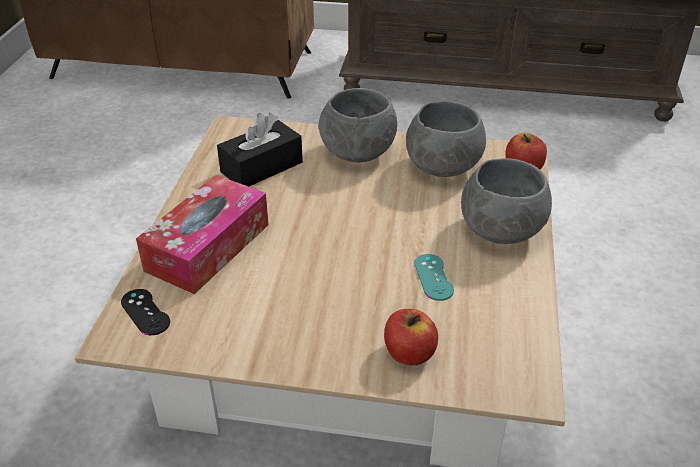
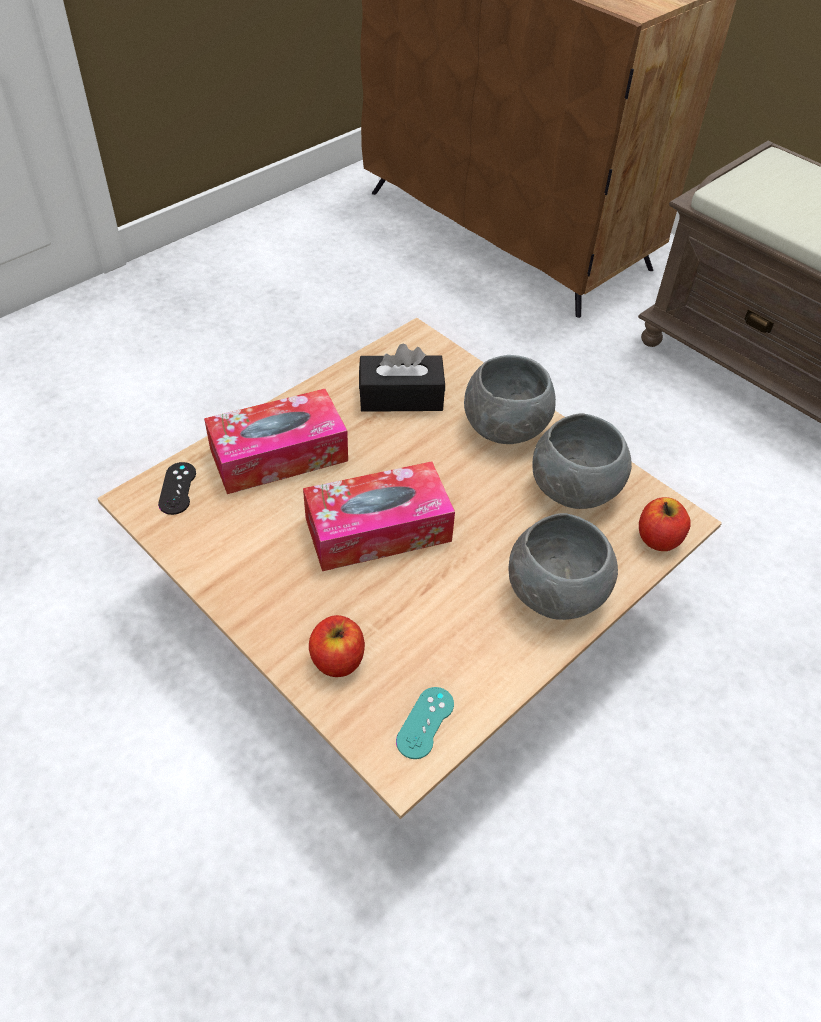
camera: 35 degrees right, 10 degrees up
(341, 256) = (378, 530): none -> tissue box
(433, 277) = (436, 601): turquoise game controller -> turquoise game controller (425, 722)

